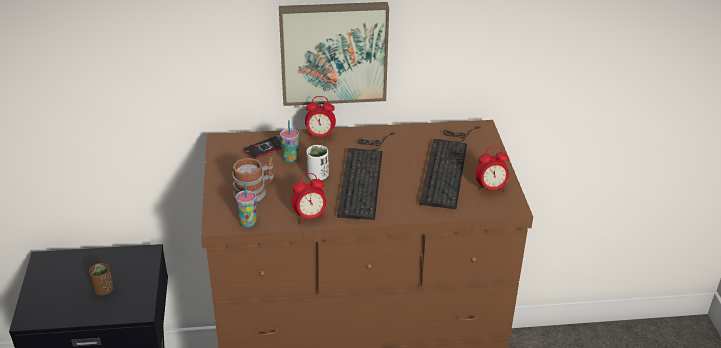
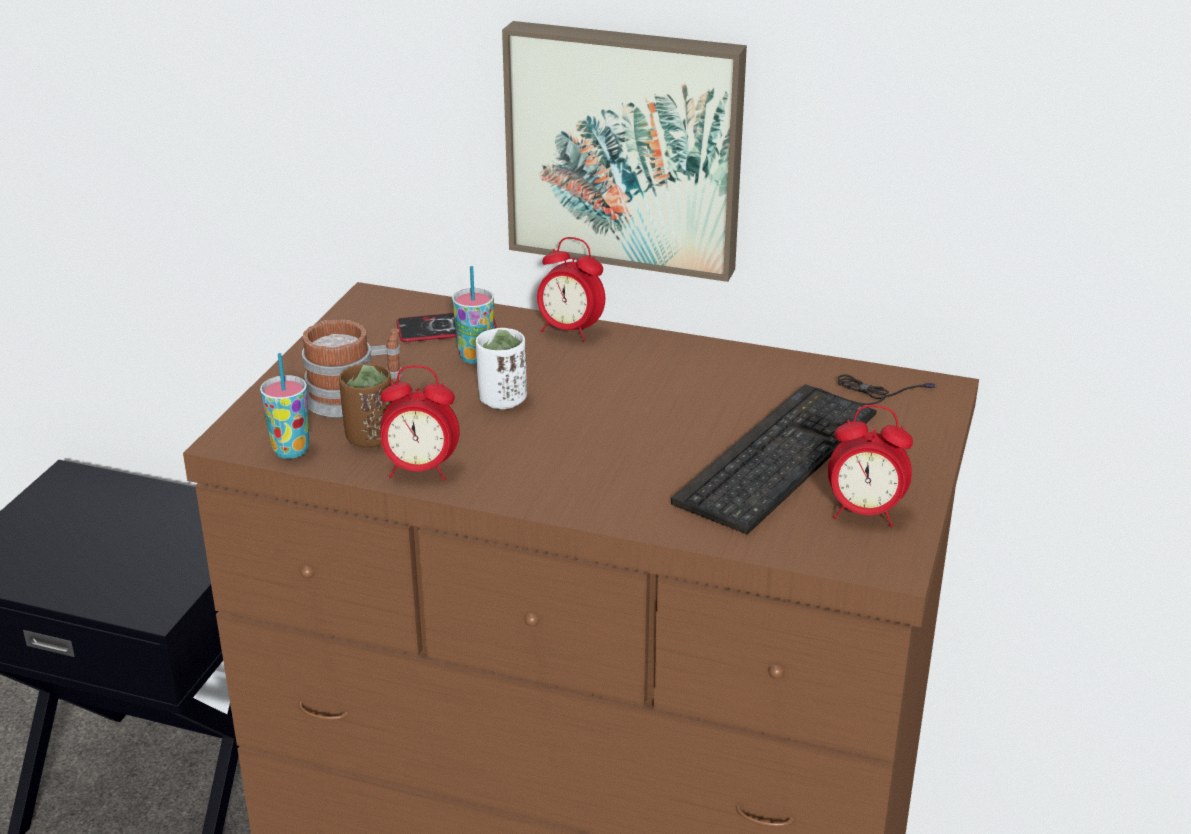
camera: 25 degrees right, 5 degrees down
(103, 290) = (122, 555): brown cup -> brown cup (370, 438)
(364, 175) = (599, 420): keyboard -> none

